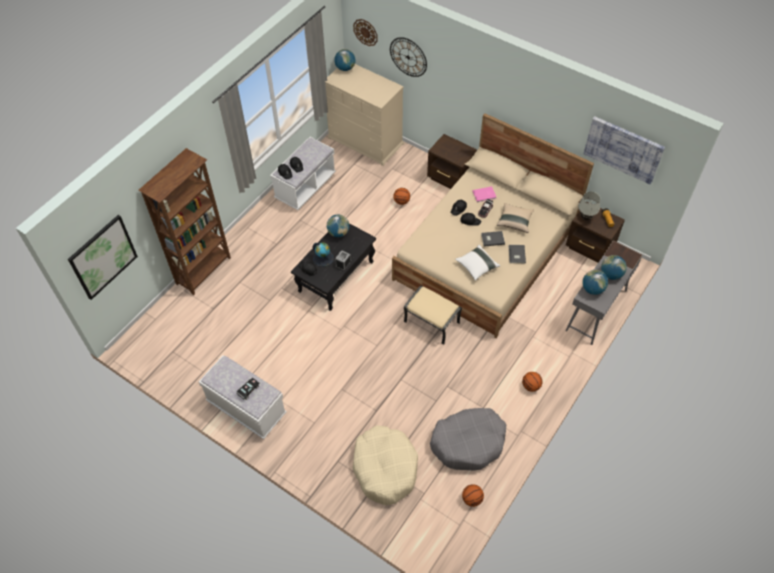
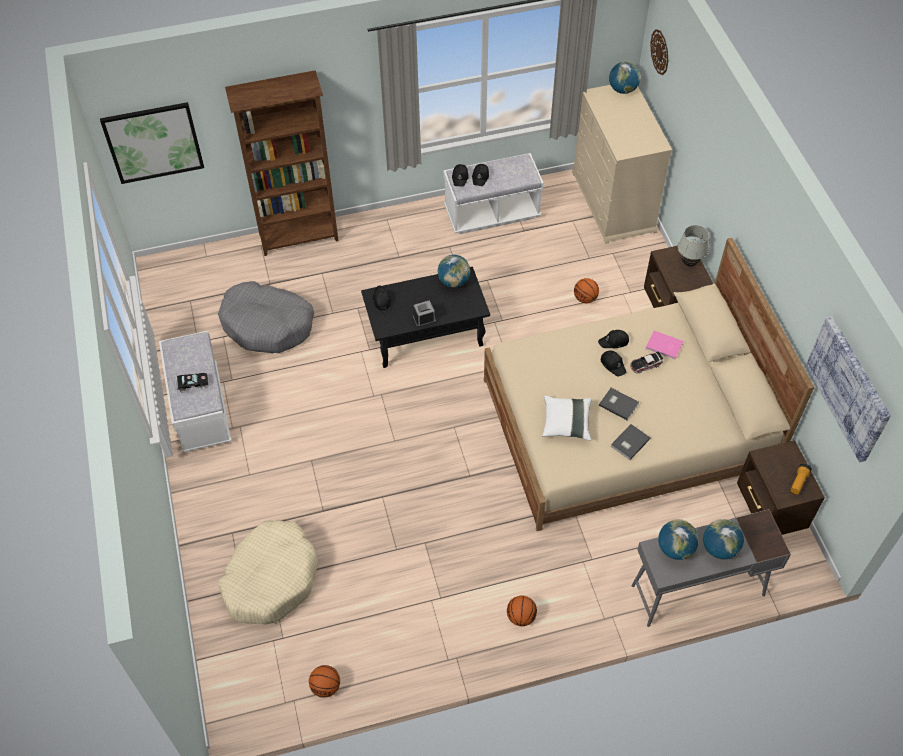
camera: 40 degrees right, 0 degrees up
(323, 258) = (409, 298): globe -> none
(408, 57) = (687, 111): wall clock -> none
(432, 322) = (481, 459): beige ottoman -> none
(468, 442) = (385, 622): grey dog bed -> grey dog bed (268, 325)
(514, 221) = (669, 402): beige pillow -> none
(585, 218) = (771, 460): white table lamp -> white table lamp (689, 263)

